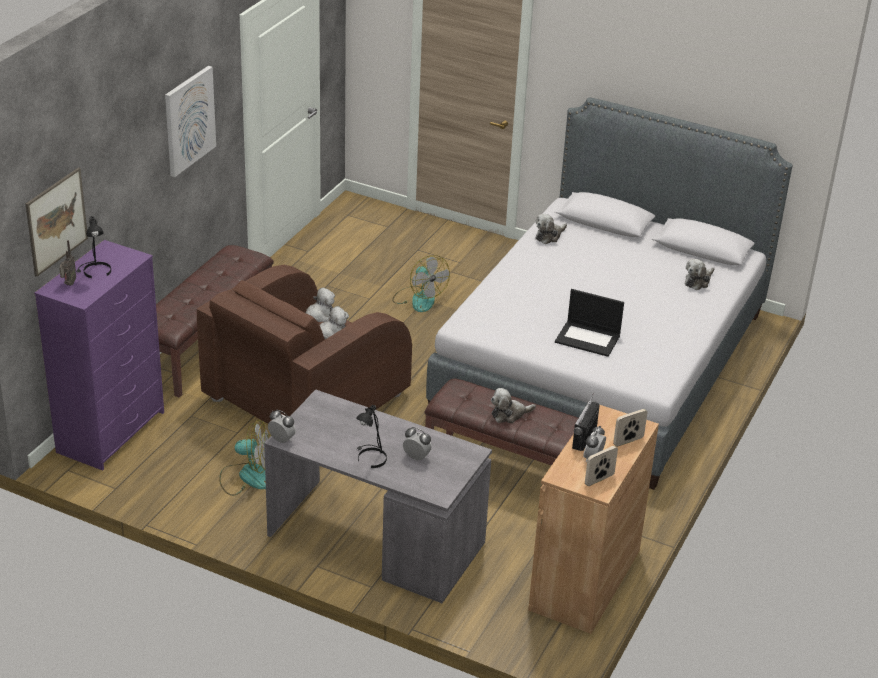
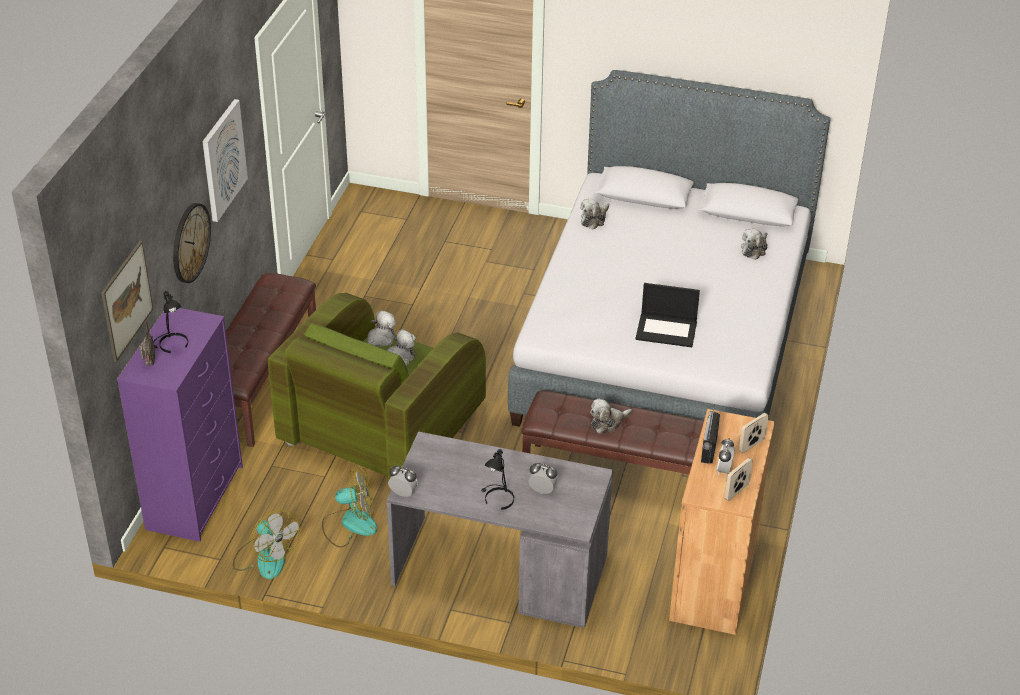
camera: 10 degrees left, 5 degrees up
(140, 188) = (190, 242): none -> wall clock
(304, 397) = (380, 426): brown armchair -> green armchair
(419, 298) = (462, 297): fan -> fan (265, 558)

